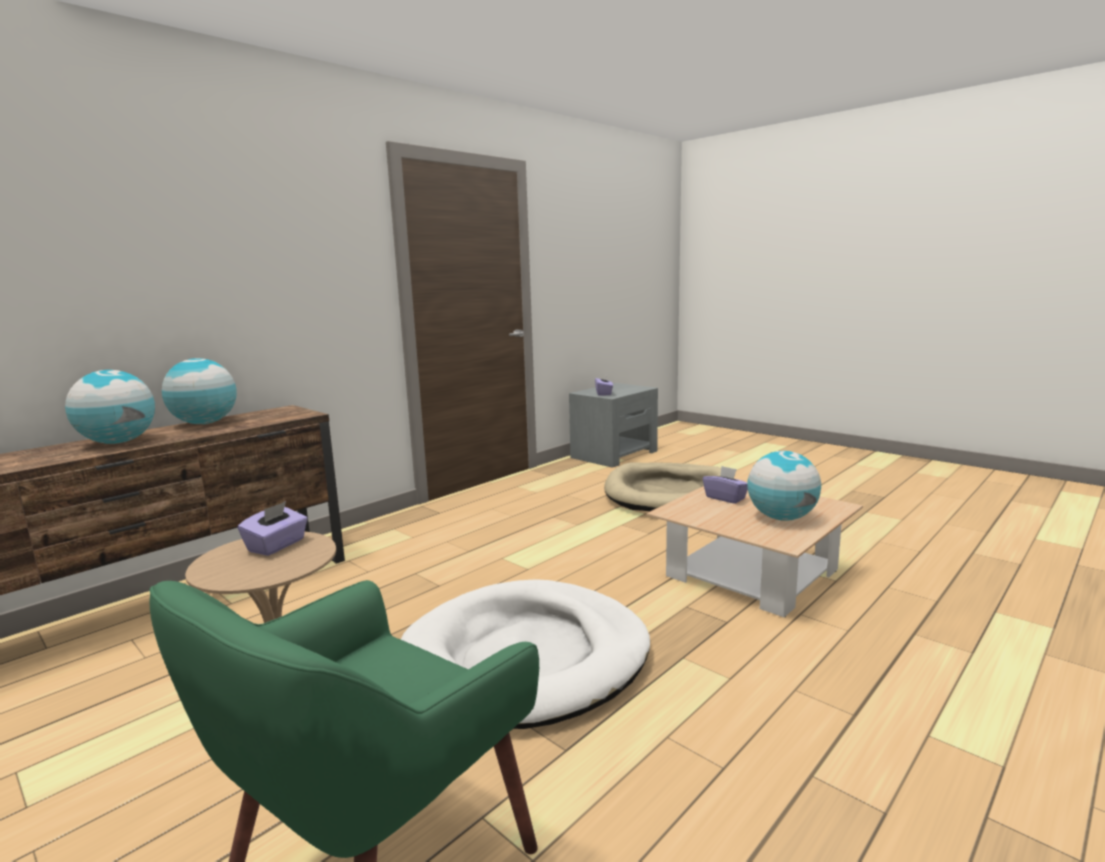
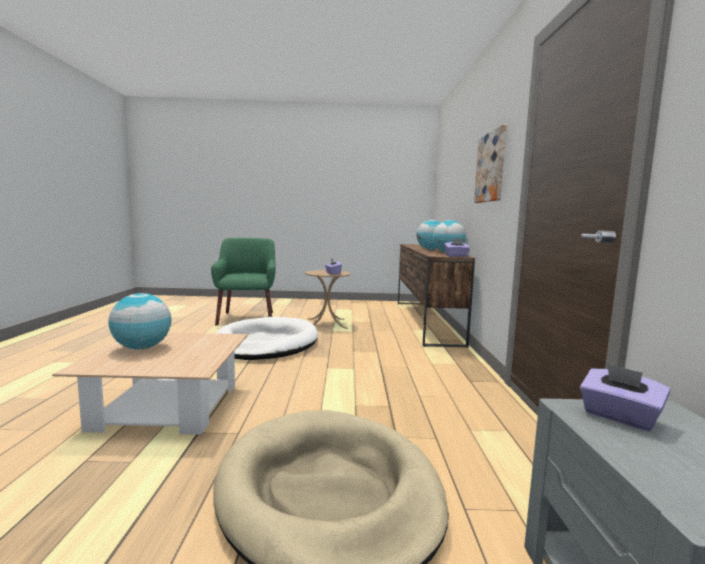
camera: 135 degrees right, 5 degrees down
(300, 267) = (491, 167): none -> picture
(725, 498) = (194, 353): purple tissue box -> purple tissue box (456, 256)

